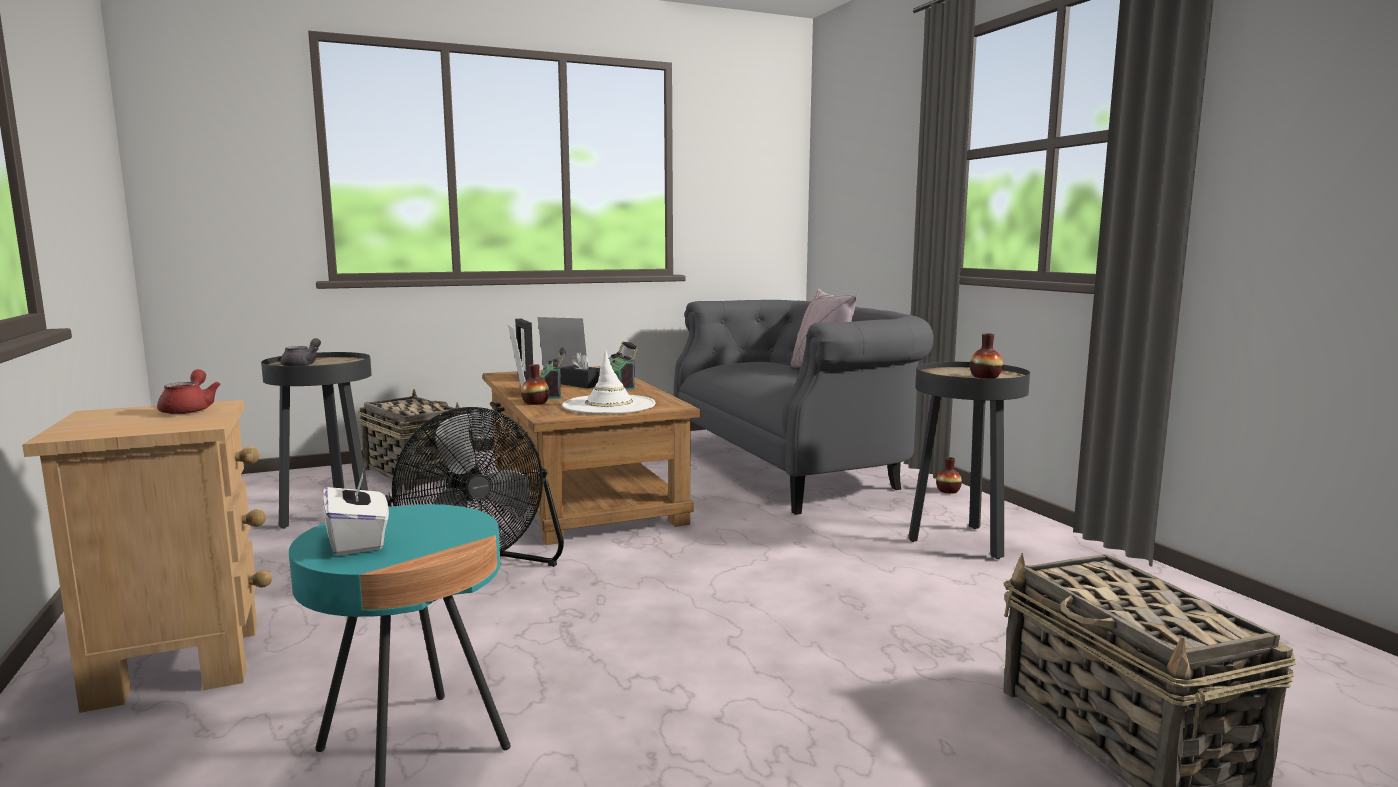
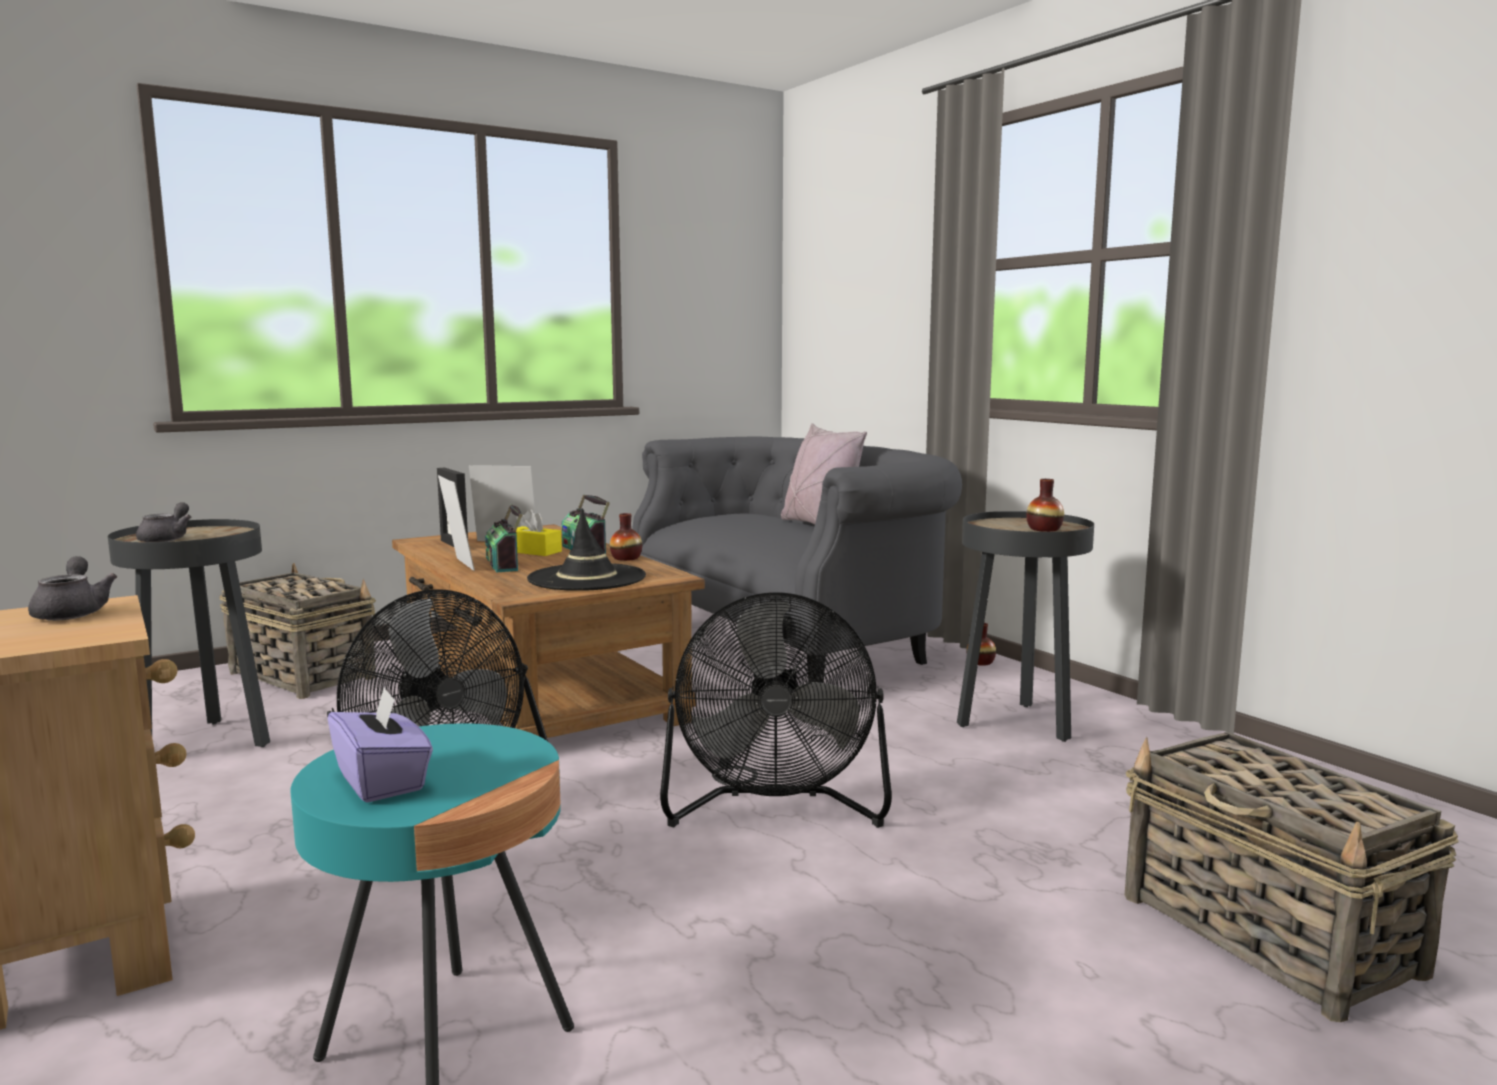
camera: 10 degrees left, 0 degrees up
(190, 409) = (73, 612): red teapot -> grey teapot
(358, 541) = (383, 781): white tissue box -> purple tissue box
(535, 403) = (488, 578): vase -> vase (626, 558)
(581, 385) = (533, 551): black tissue box -> yellow tissue box
(609, 405) = (587, 578): white hat -> black hat
(724, 593) = (767, 806): none -> black fan

